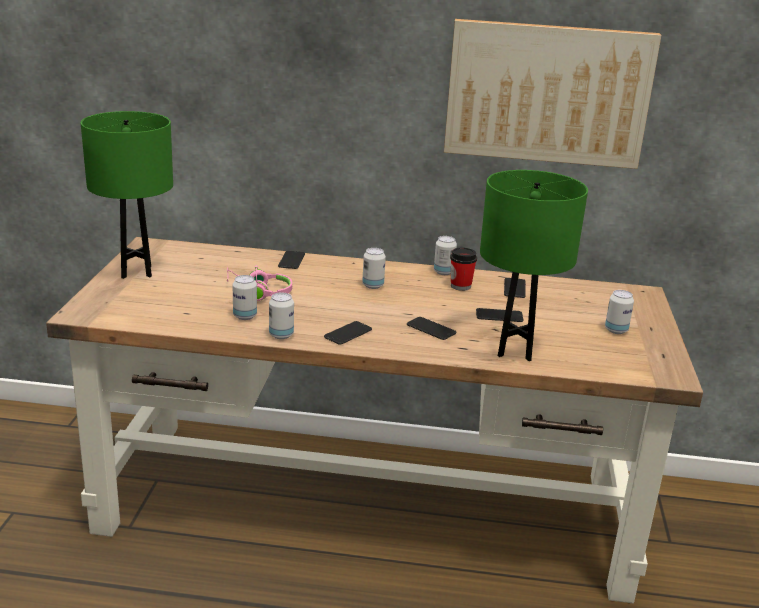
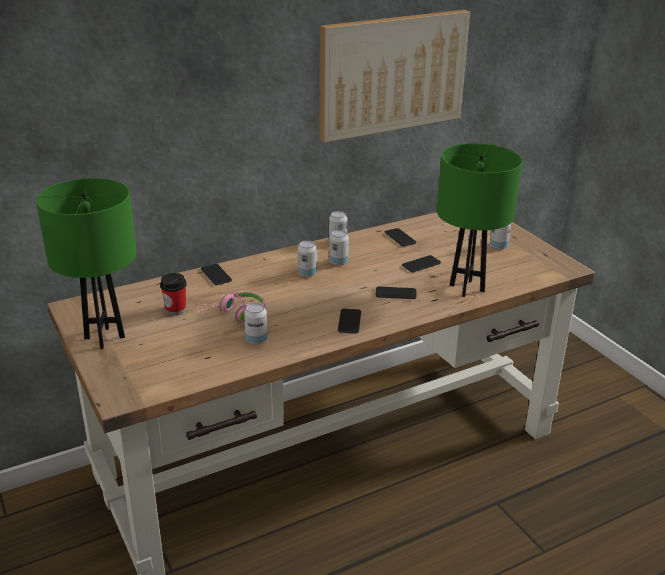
camera: 35 degrees left, 5 degrees up
(281, 335) = (306, 344): can -> can (338, 262)
(460, 286) = (365, 250): cup -> cup (175, 310)

